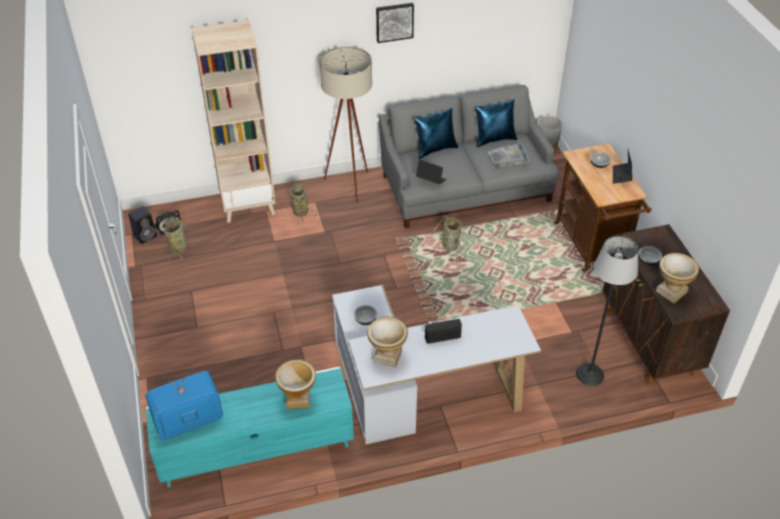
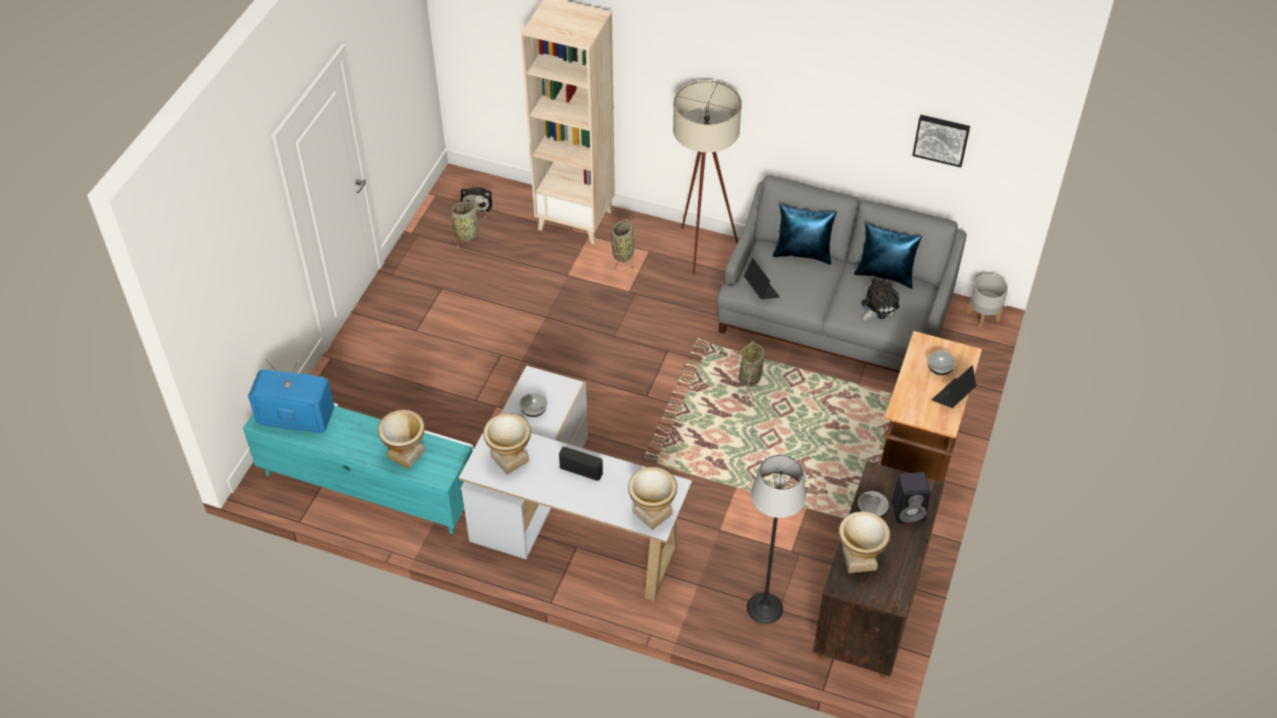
camera: 35 degrees right, 5 degrees up
(145, 235) = (447, 204): black speaker -> black speaker (909, 511)
(394, 21) = (793, 77): picture -> picture (941, 139)
(508, 158) = (877, 306): grey tray -> plush toy
(515, 338) = (652, 513): none -> vase

